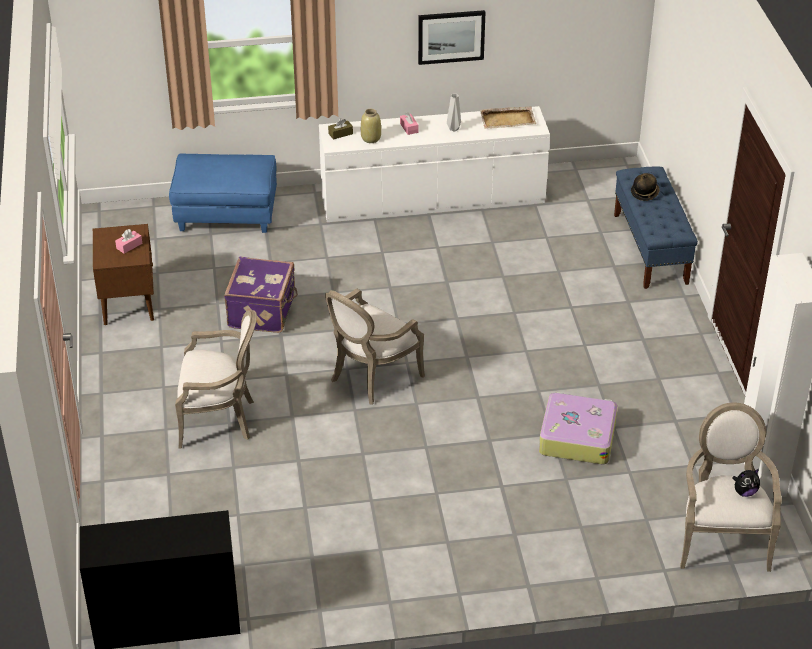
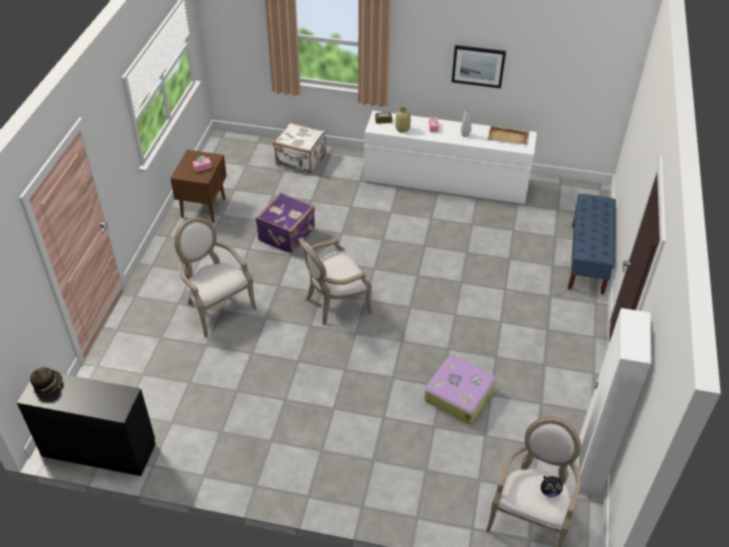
camera: 20 degrees right, 5 degrees up
(220, 420) = (217, 307): armchair -> armchair turned 150 degrees counterclockwise
(226, 215) = (300, 160): blue ottoman -> white suitcase
(644, 193) = (590, 216): hat -> hat (48, 384)

